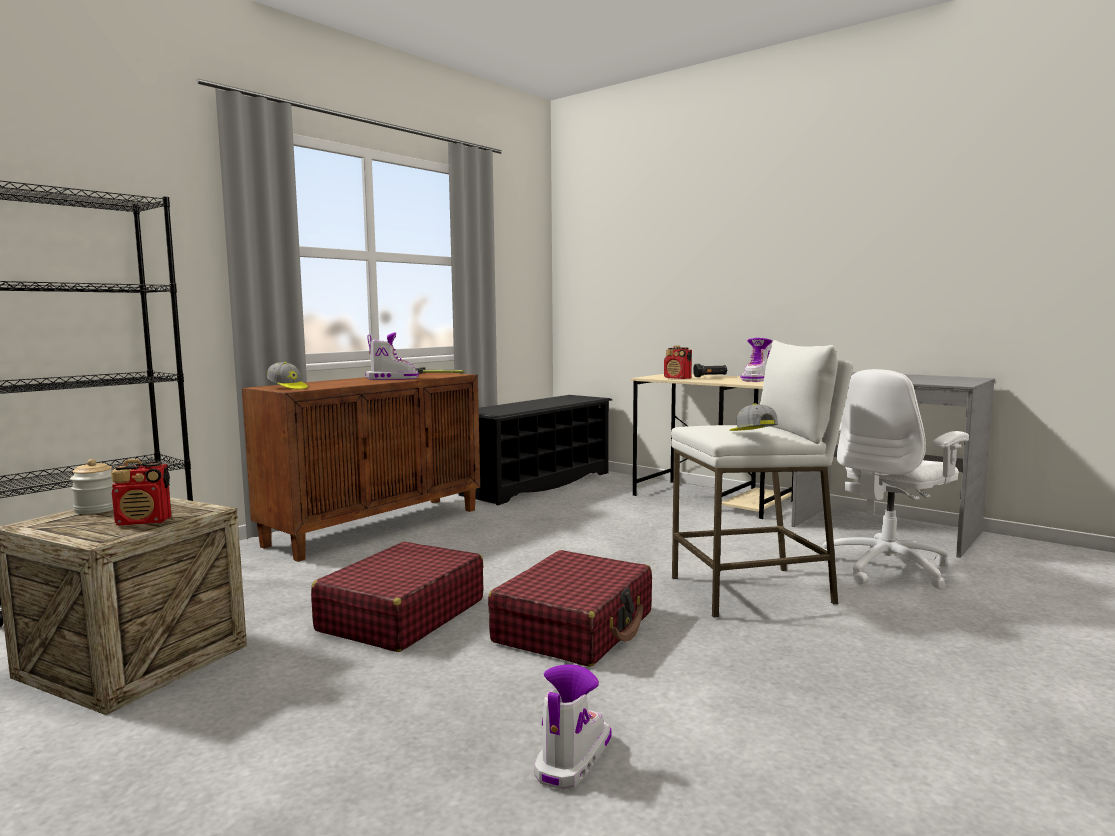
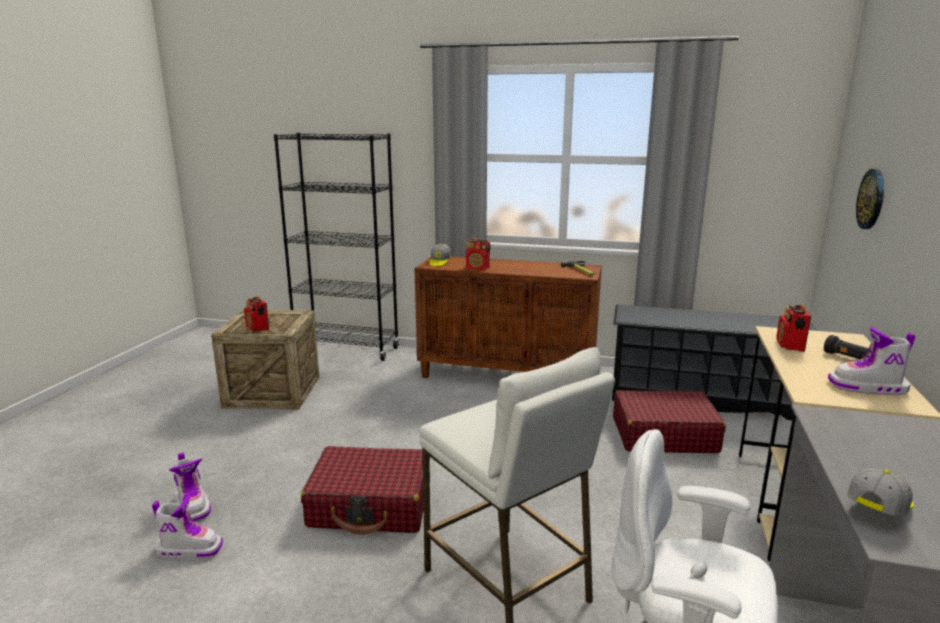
camera: 65 degrees right, 10 degrees up
(96, 509) = (277, 313): jar -> none
(352, 384) = (478, 268): none -> radio
(392, 378) = (526, 268): boot -> boot (193, 507)
(401, 615) = (358, 436): red suitcase -> red suitcase (663, 435)
(638, 279) = (871, 199): none -> wall clock
(752, 434) = (459, 434): cap -> cap (879, 508)

